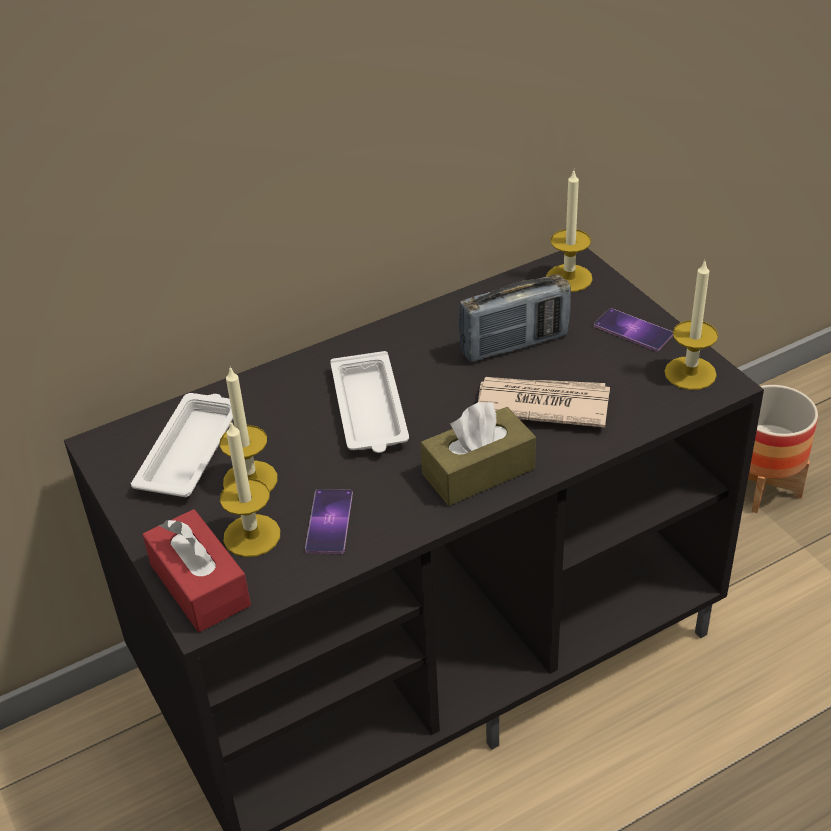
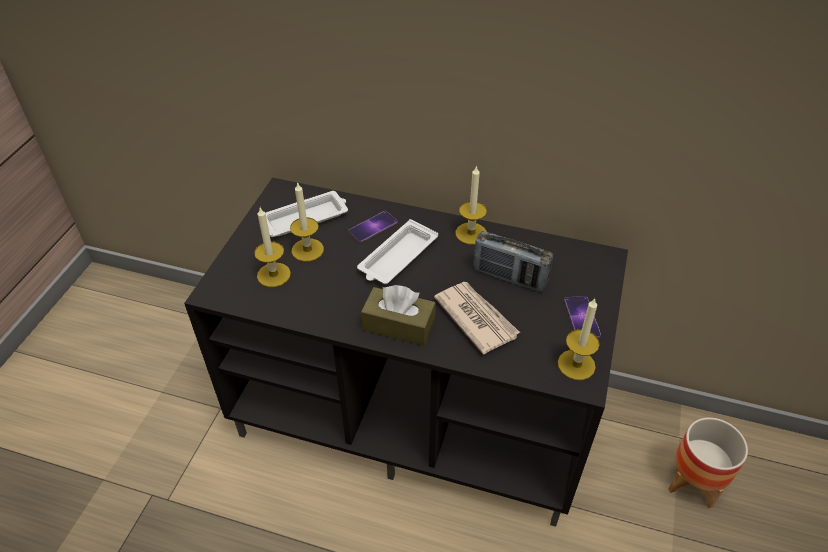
camera: 45 degrees right, 5 degrees up
(200, 585) = (228, 279): red tissue box -> none
(329, 521) = (308, 294): phone -> phone (373, 226)
(569, 278) = (590, 264): candle -> candle (471, 233)

